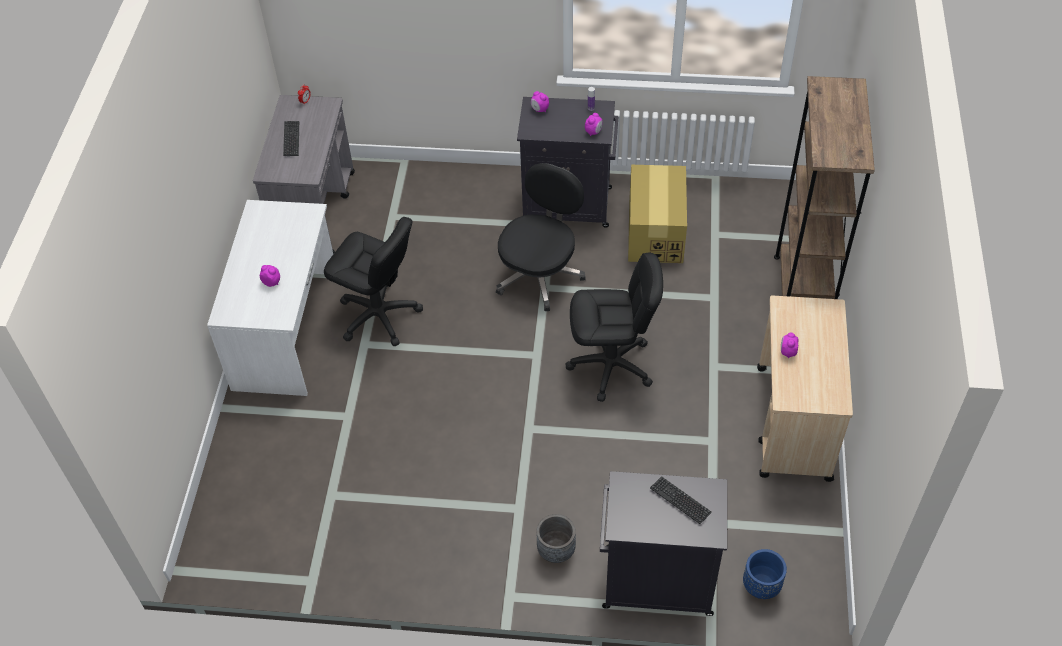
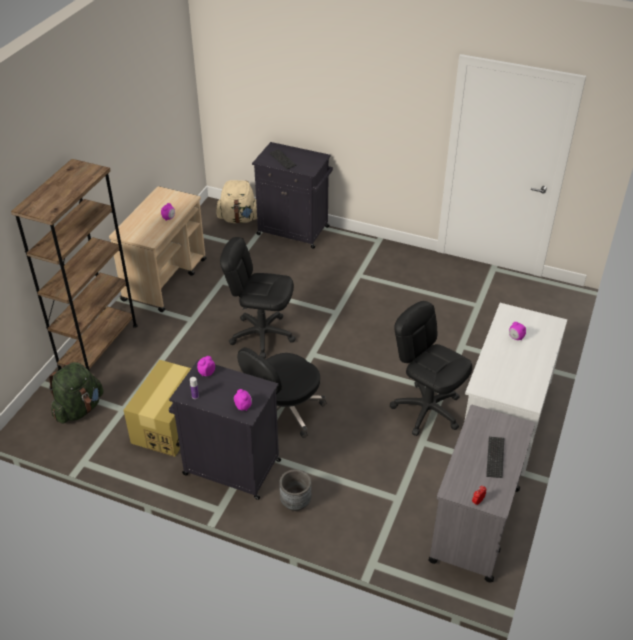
camera: 165 degrees left, 10 degrees down
(556, 550) = (344, 253): grey planter -> grey planter (295, 502)
(761, 223) = (79, 409): none -> green backpack
(761, 586) = (239, 219): blue planter -> beige backpack

